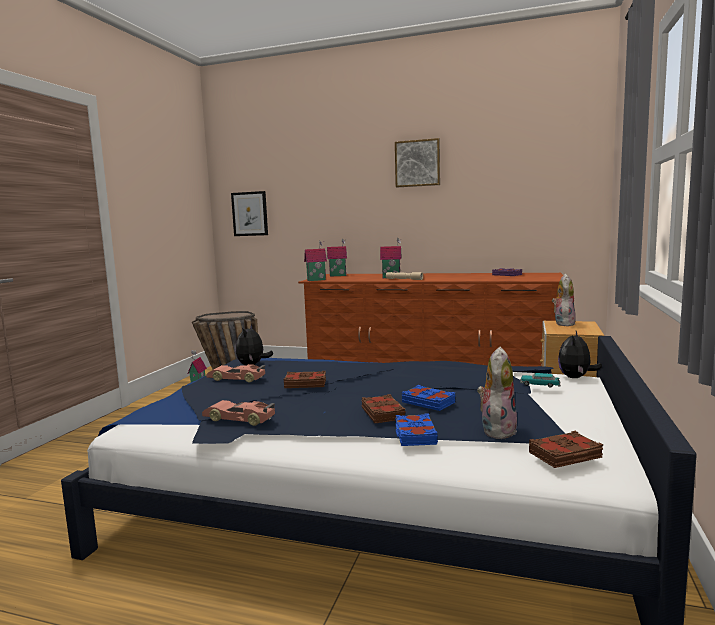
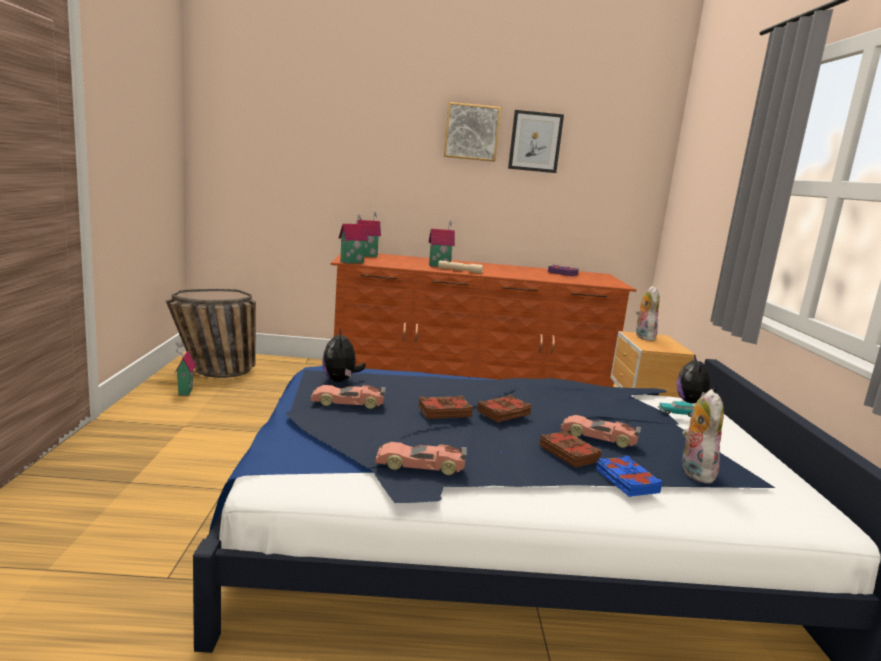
camera: 20 degrees left, 5 degrees up
(250, 214) = (244, 162): picture -> picture (535, 141)
(428, 402) = (598, 437): blue book -> toy car
(565, 455) = (781, 501): brown book -> brown book (504, 413)

